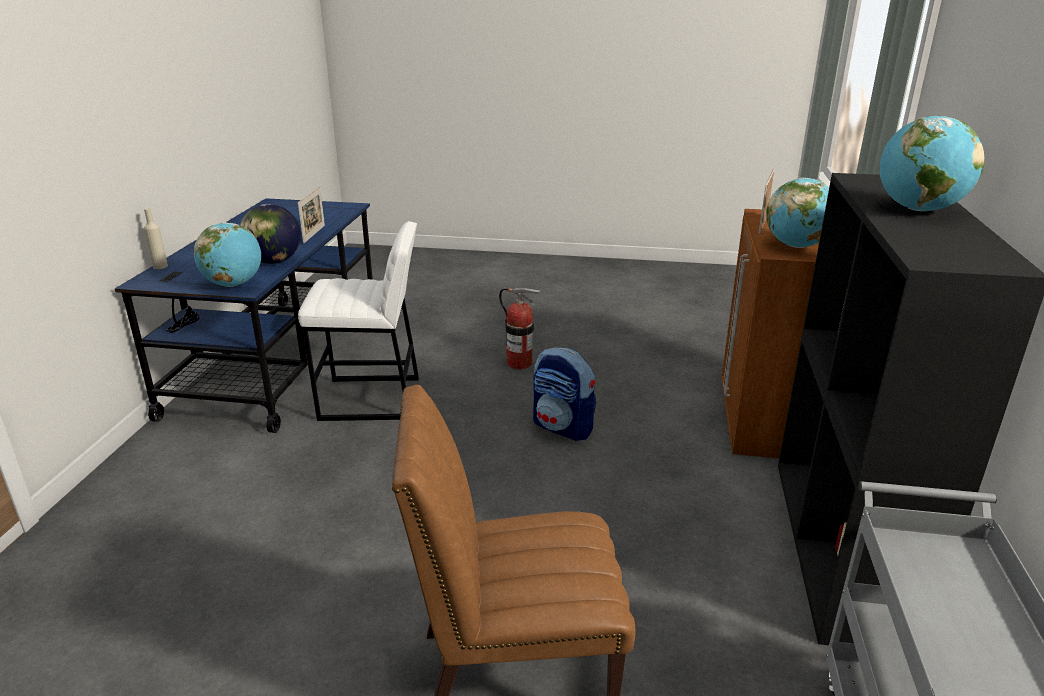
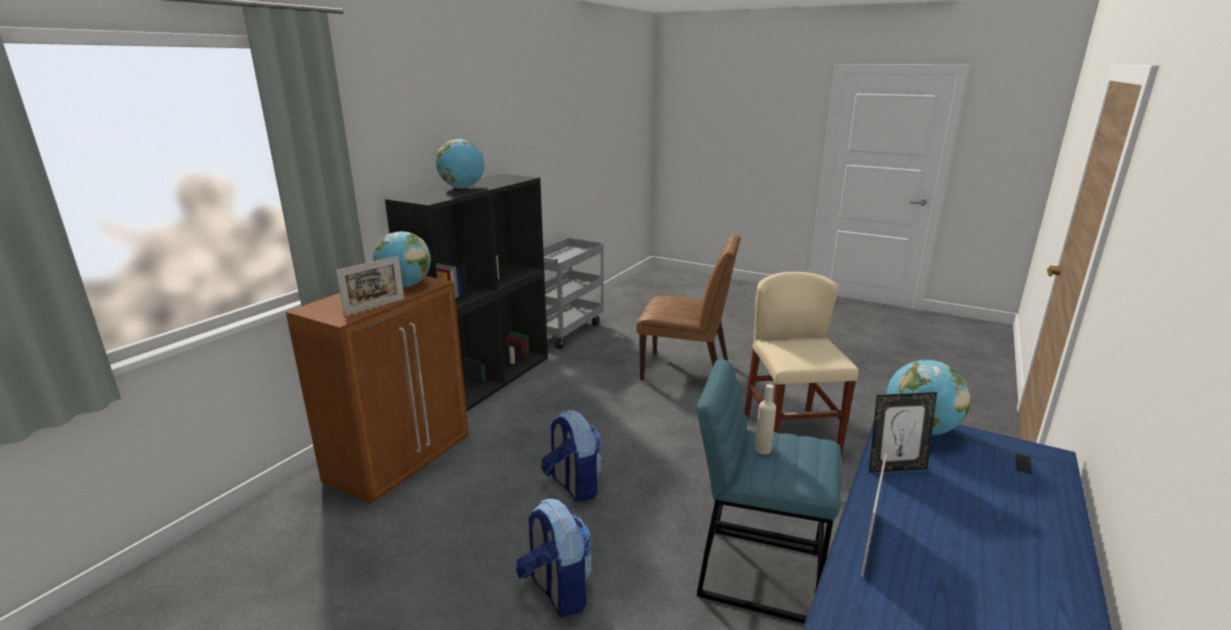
camera: 160 degrees left, 5 degrees down
(160, 266) = (1066, 489): beige bottle -> beige bottle (763, 449)
(274, 262) = (895, 467): globe -> picture frame
(311, 555) = (790, 433): none -> beige chair
(373, 398) = (755, 572): white stool -> blue stool
(519, 363) = (557, 591): fire extinguisher -> backpack

